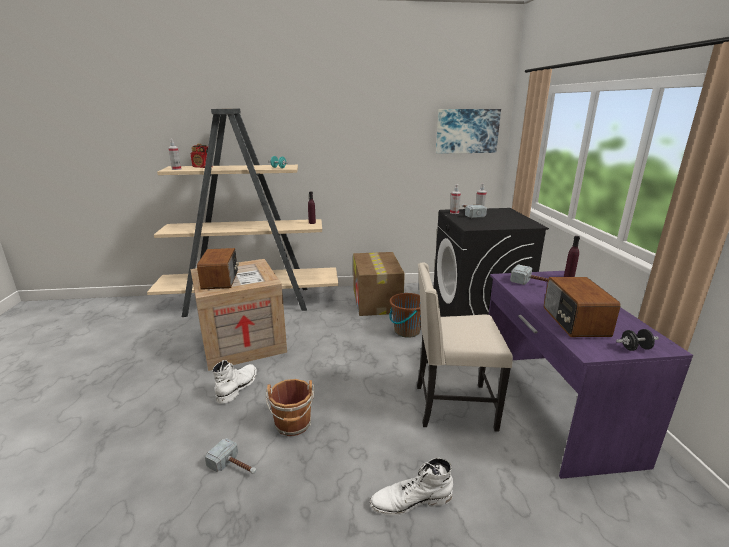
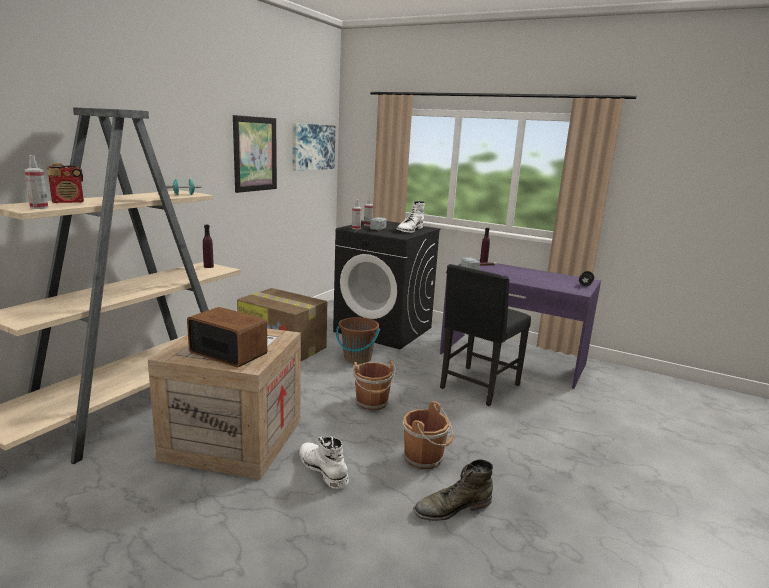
camera: 55 degrees left, 5 degrees down
(235, 467) = (452, 507): hammer -> green boot
(346, 367) = (372, 403): none -> brown bucket
(389, 138) = (255, 154): none -> picture
(411, 500) = (556, 441): white boot -> white boot (409, 230)
(452, 406) = (478, 387): beige chair -> black chair
(574, 321) = (543, 282): radio -> none

